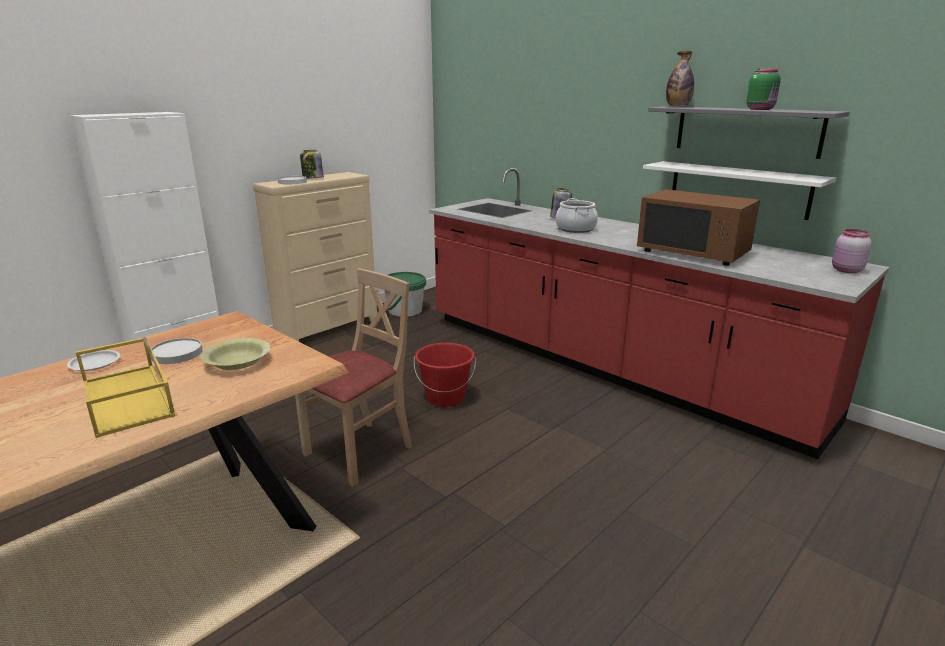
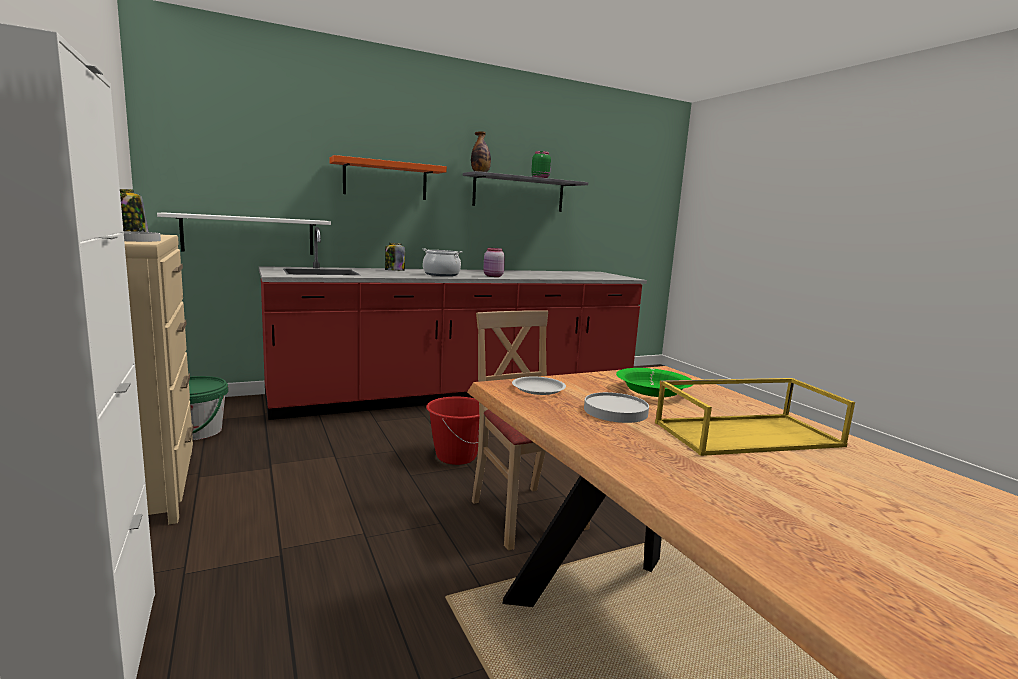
camera: 70 degrees left, 10 degrees down
(95, 364) = (633, 451): white plate -> white plate (539, 389)
(237, 362) = (653, 391): yellow bowl -> green bowl
(585, 119) = (385, 180): none -> orange shelf
(693, 253) = (542, 276): brown microwave -> none
(738, 189) = (517, 234): white shelf -> white shelf (249, 235)
(846, 270) = (602, 274): pink jar -> pink jar (493, 276)

